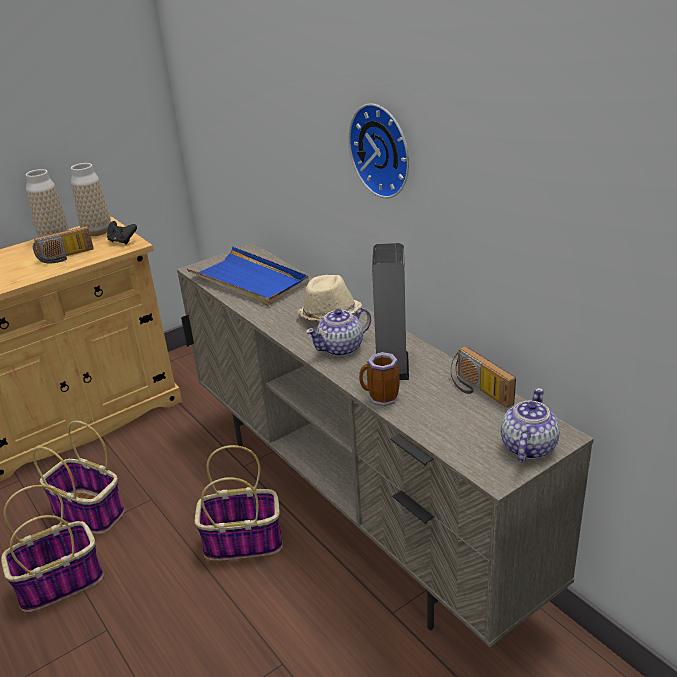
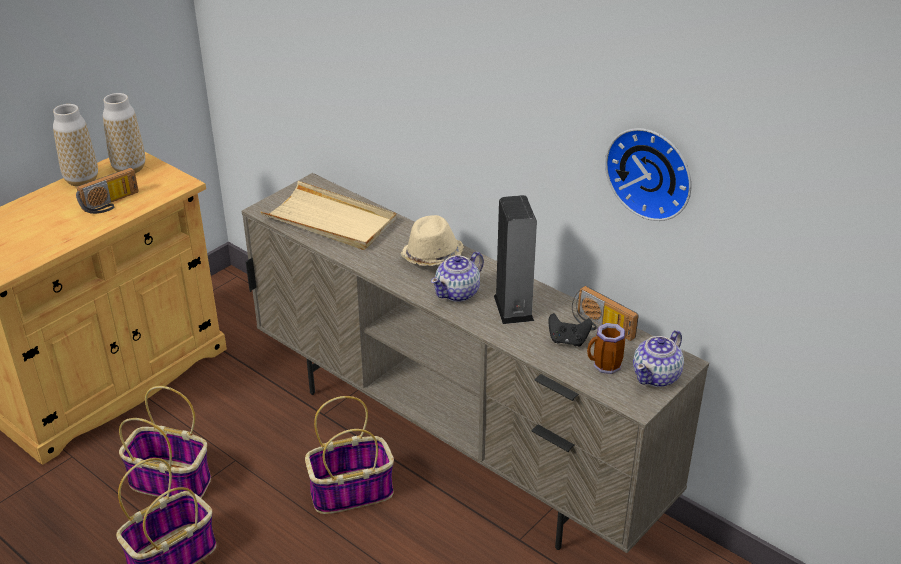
camera: 15 degrees left, 5 degrees up
(122, 241) = (167, 180): black game controller -> black game controller (568, 340)
(249, 280) = (330, 220): blue tray -> beige tray
(380, 399) = (515, 342): mug -> mug (604, 366)
(384, 149) = (495, 100): wall clock -> wall clock (651, 171)
(527, 447) = (657, 376): teapot -> teapot turned 150 degrees counterclockwise

